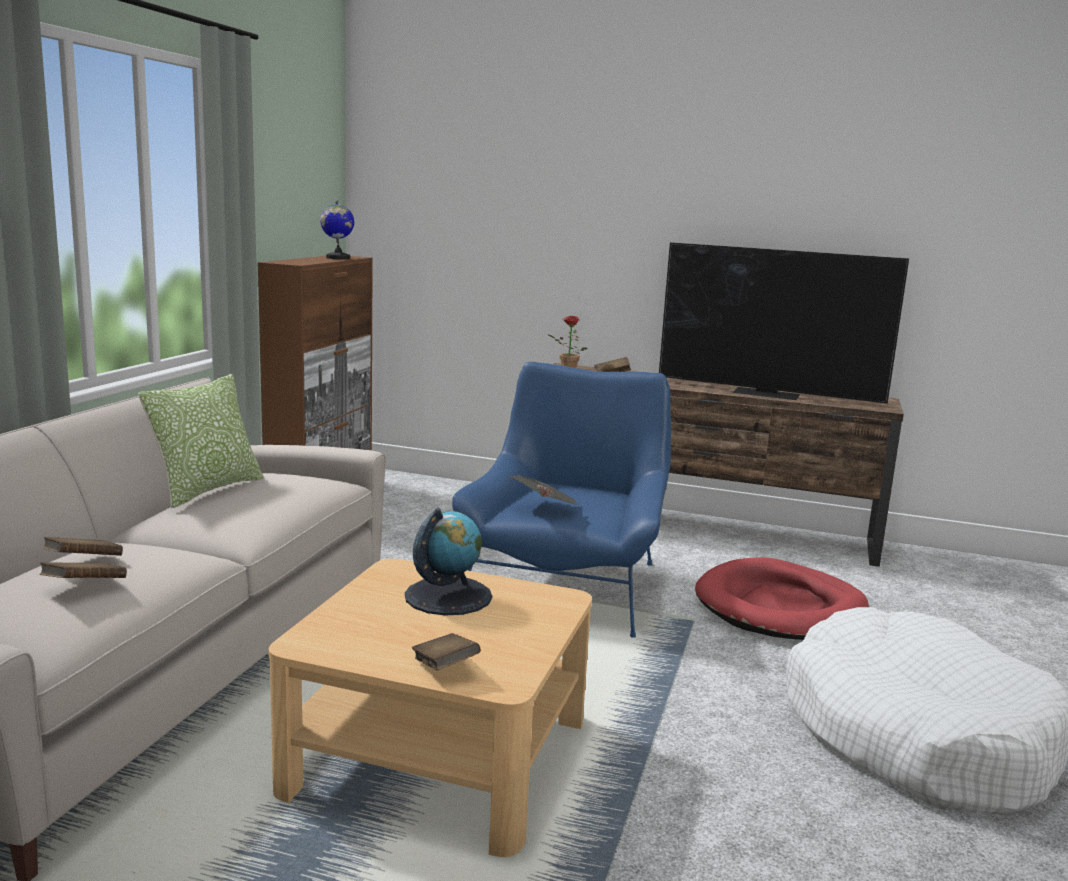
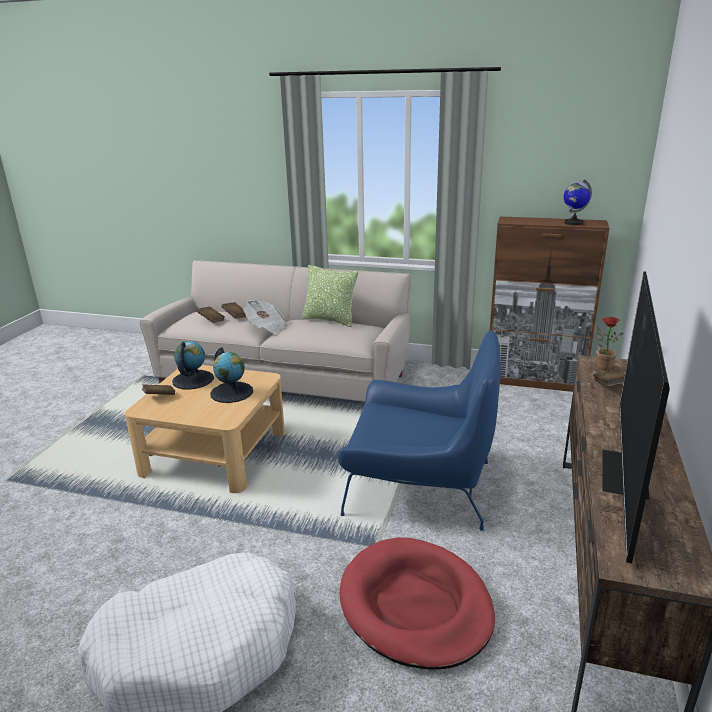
camera: 90 degrees right, 10 degrees up
(369, 636) = (193, 379): none -> globe
(546, 510) = (390, 419): newspaper -> newspaper (266, 327)

